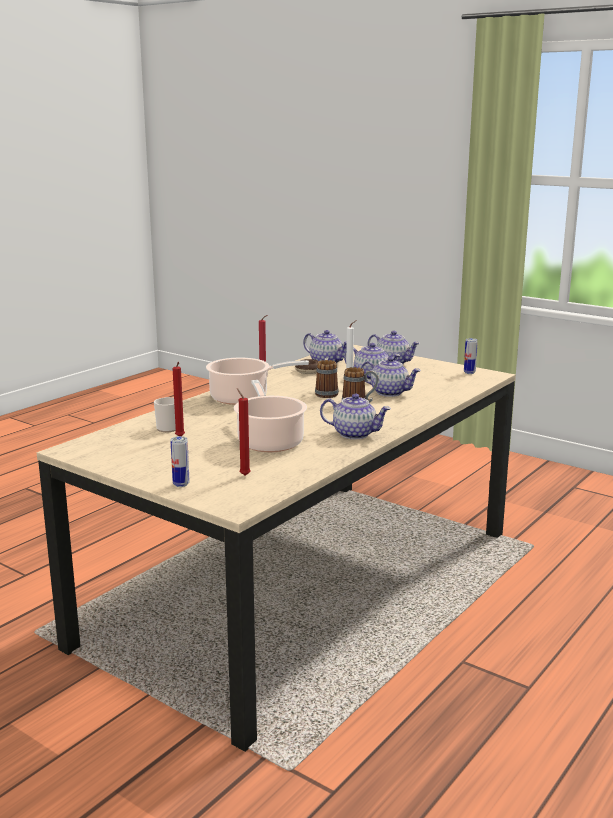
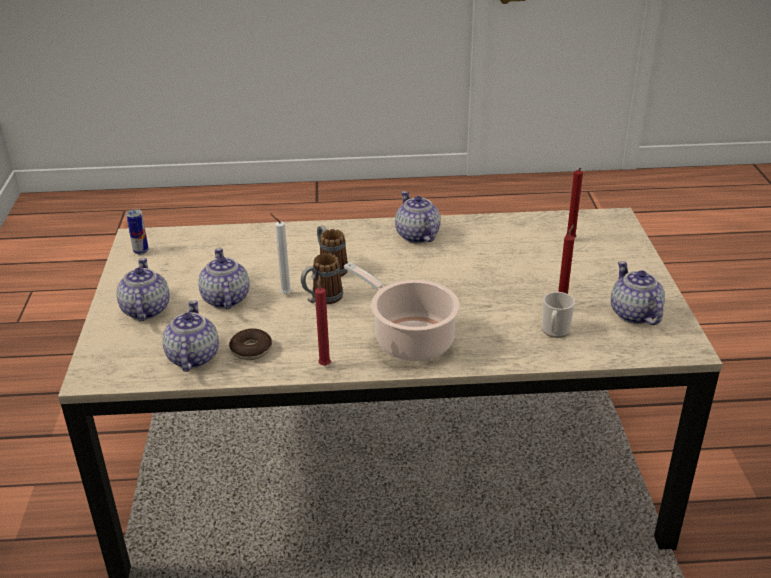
camera: 130 degrees left, 15 degrees up
(181, 484) = (629, 254): can -> none
(269, 441) = (495, 263): cooking pot -> none
(390, 392) = (273, 266): teapot -> teapot (633, 314)

